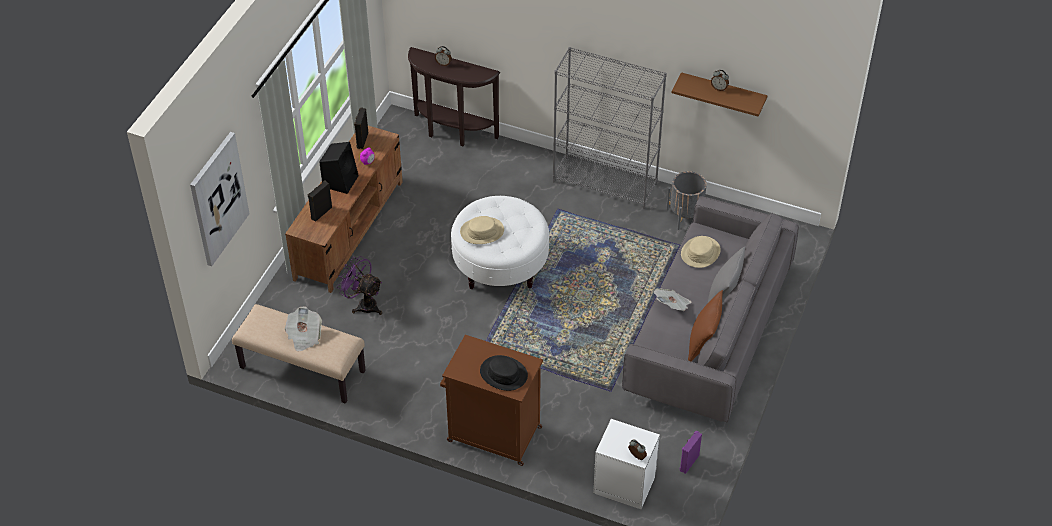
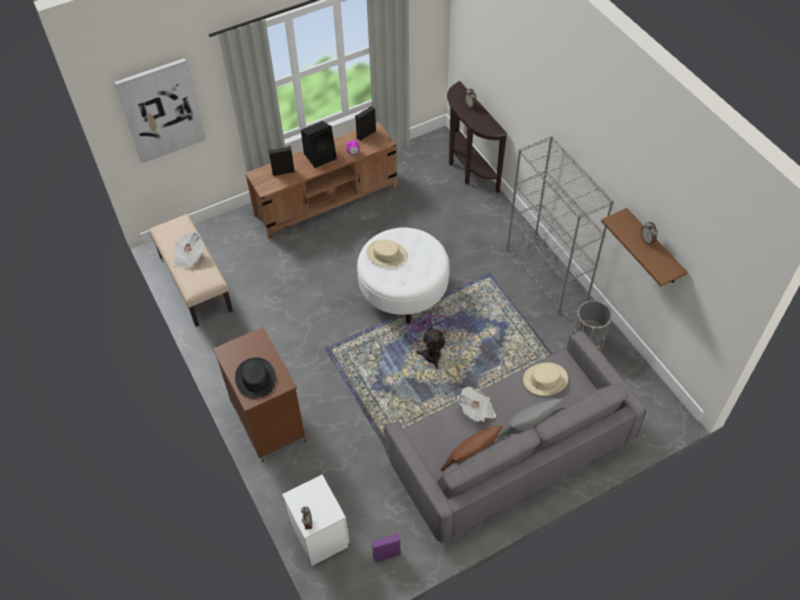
camera: 40 degrees right, 5 degrees up
(363, 304) = (281, 261): purple fan -> purple fan (430, 351)

